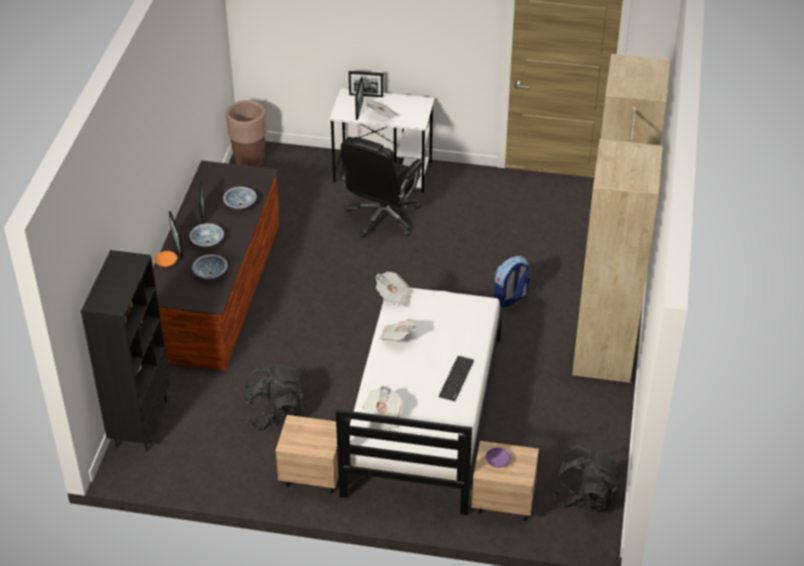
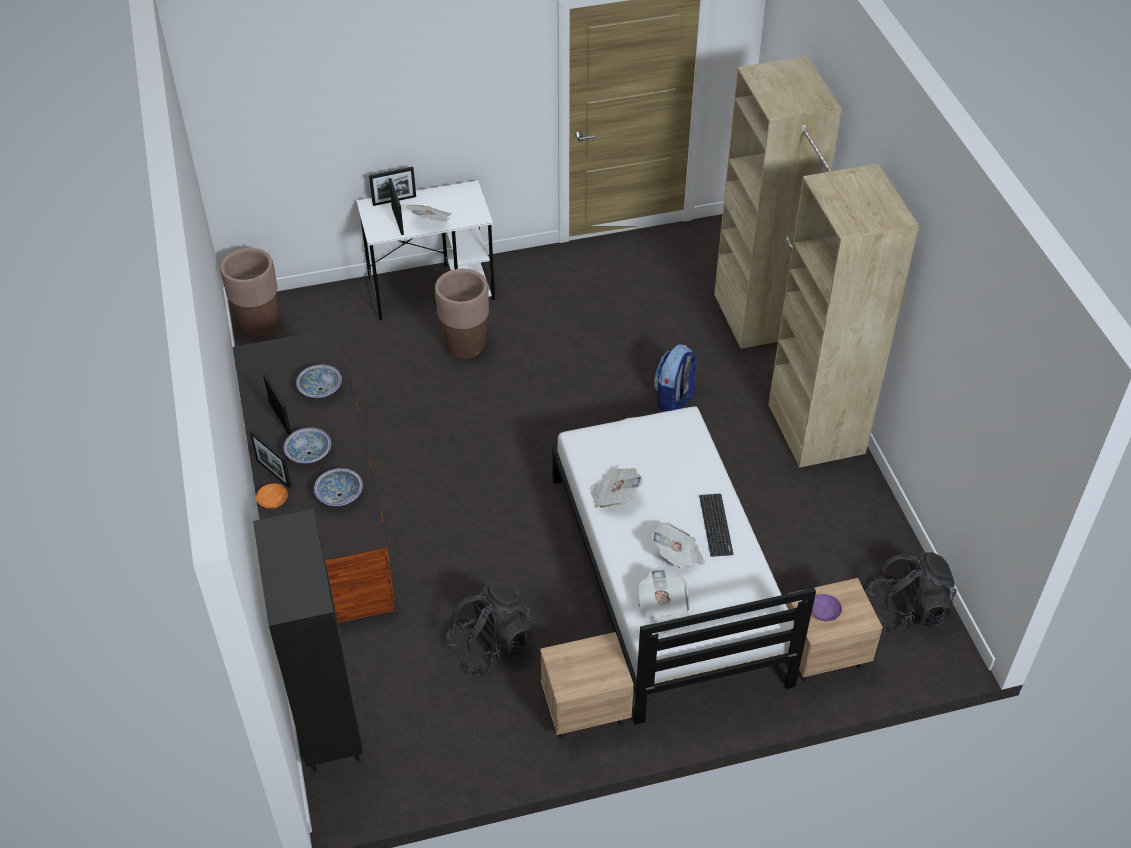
camera: 25 degrees left, 5 degrees up
(382, 218) = (465, 347): black office chair -> brown planter
(394, 297) = (577, 446): newspaper -> newspaper (677, 555)

